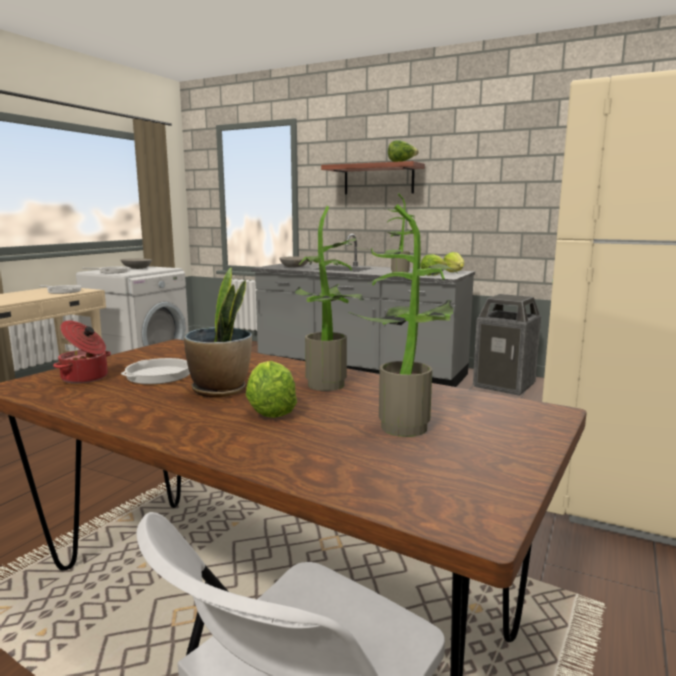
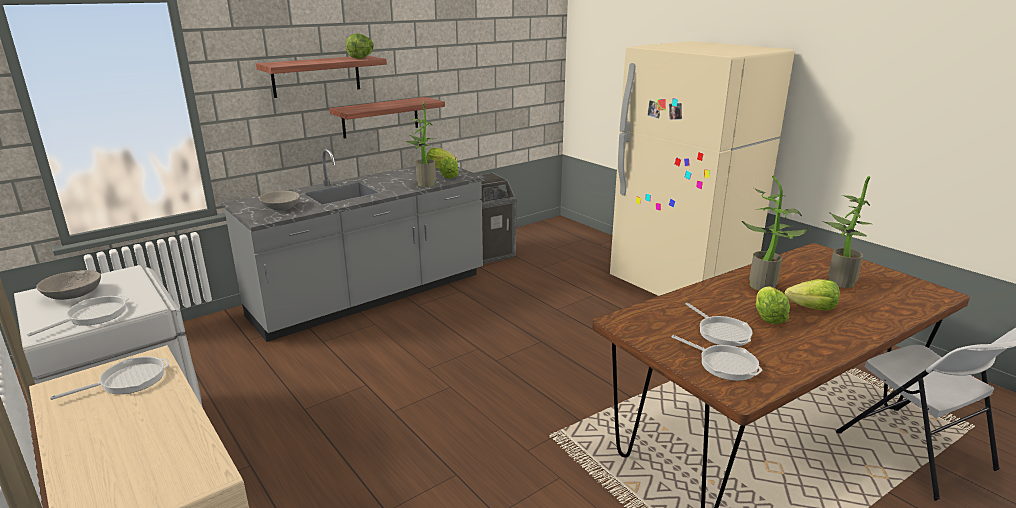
camera: 65 degrees left, 10 degrees up
(86, 378) = (724, 364): cooking pot -> frying pan
(221, 390) = (768, 317): potted plant -> lettuce
(430, 221) = (380, 117): none -> shelf

